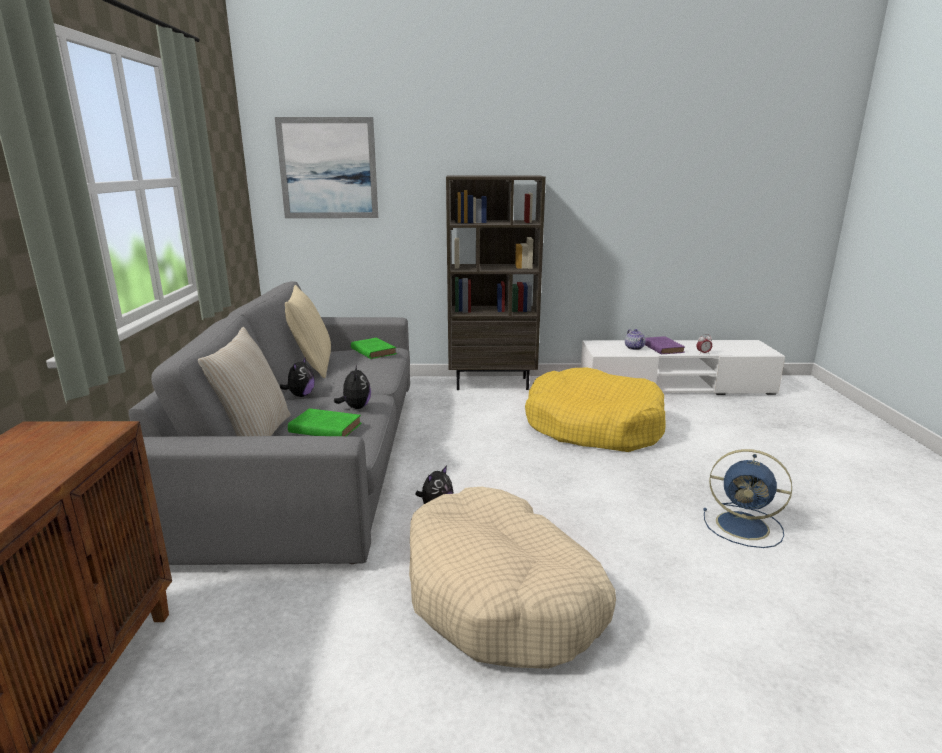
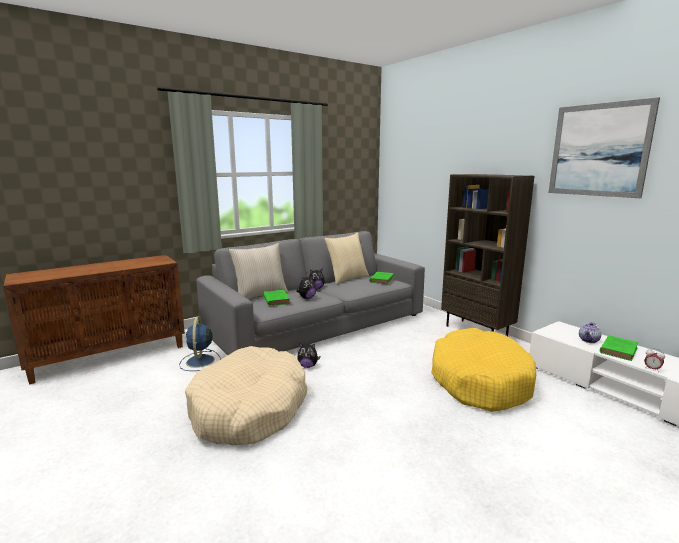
camera: 55 degrees right, 5 degrees down
(328, 168) = (411, 168): picture -> picture (598, 150)
(661, 348) = (618, 350): purple book -> green book
(745, 526) = (423, 483): blue fan -> blue fan (200, 362)

